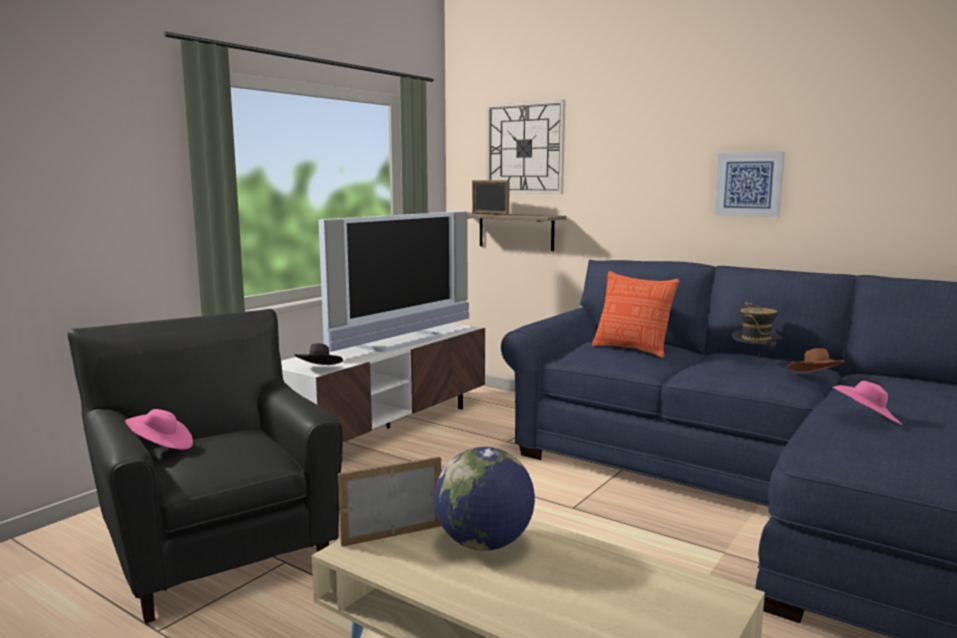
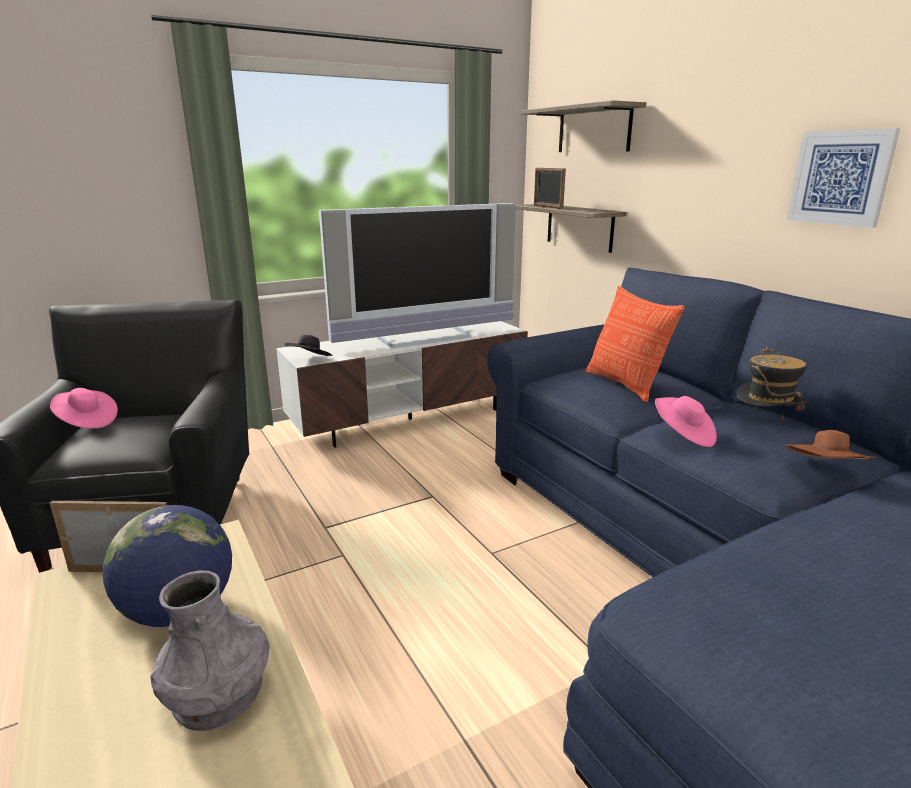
camera: 25 degrees right, 10 degrees up
(525, 148) = (593, 129): wall clock -> shelf
(588, 571) = (218, 693): none -> grey vase
(866, 419) = (806, 569): pink hat -> pink hat (683, 435)

